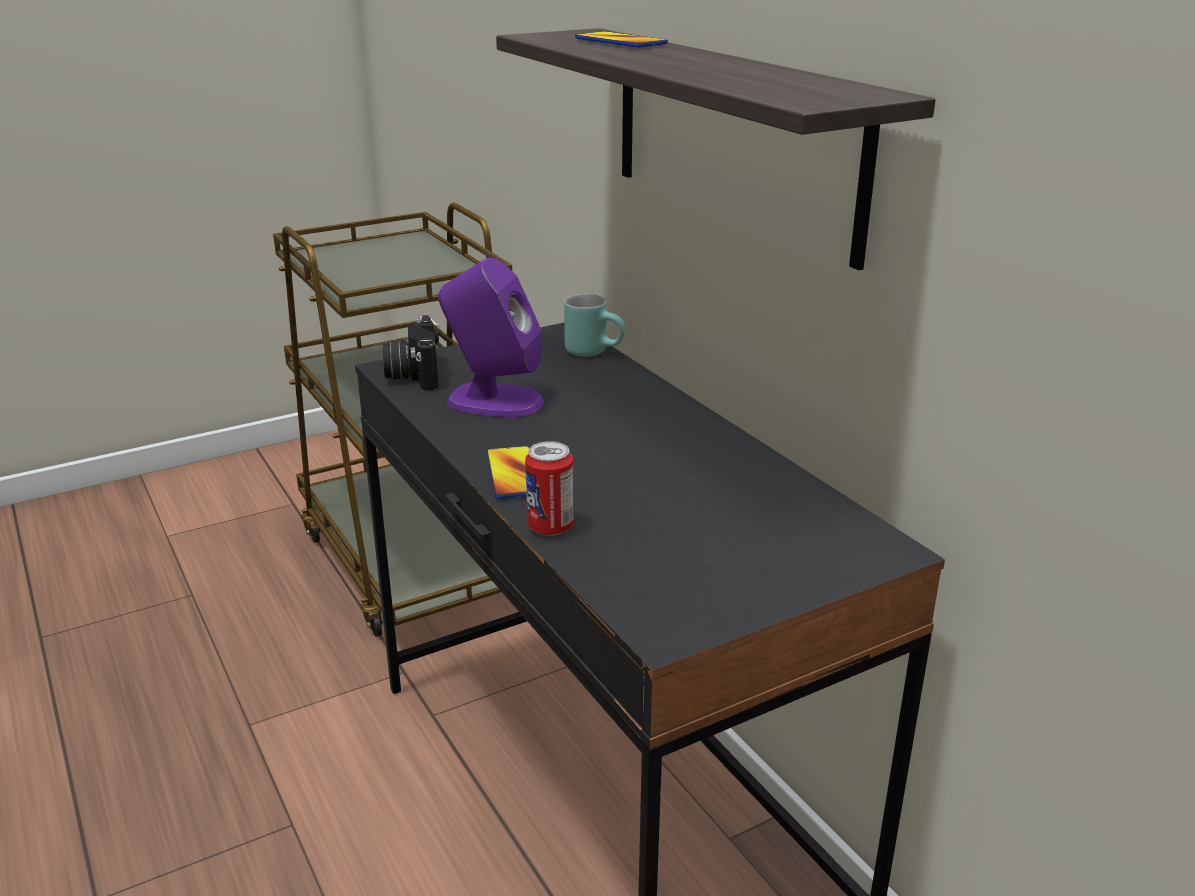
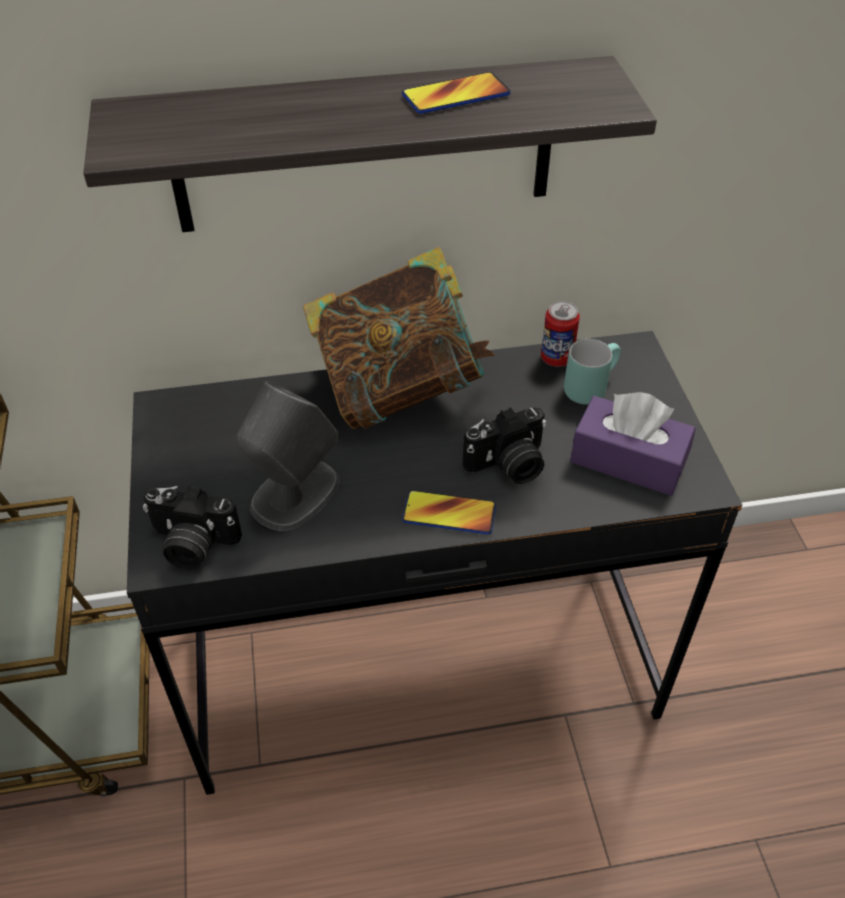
camera: 70 degrees left, 20 degrees up
(493, 401) = (294, 494): purple speaker -> grey speaker
(550, 527) = (547, 511): can -> can (556, 358)
(595, 351) = (226, 396): turquoise mug -> turquoise mug (588, 386)
(605, 495) = (508, 465): none -> camera
(620, 42) = (228, 112): phone -> phone (456, 95)
(670, 569) = (628, 460): none -> purple tissue box
(674, 420) = (399, 388): none -> book

